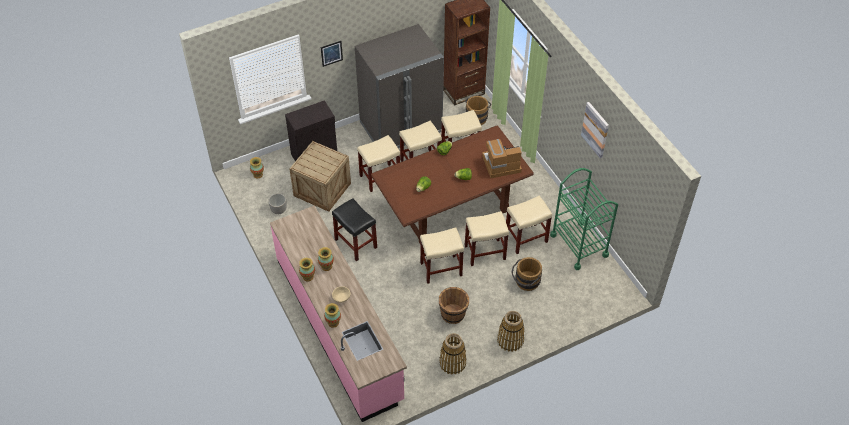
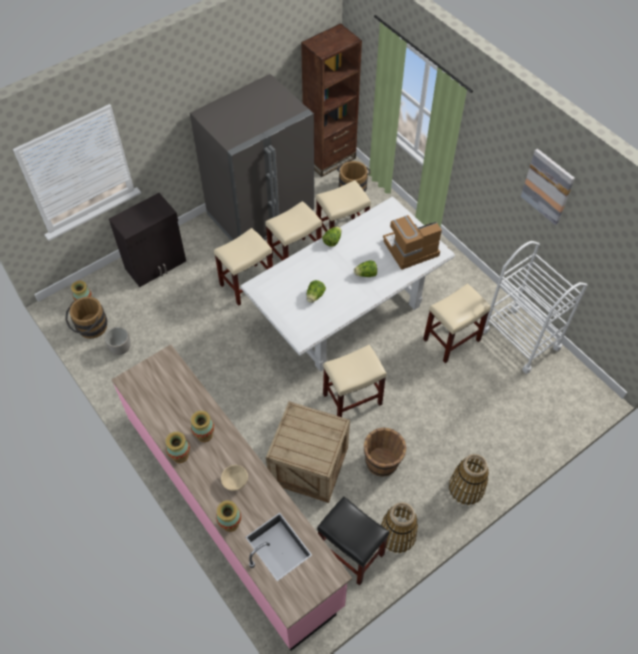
camera: 10 degrees left, 5 degrees up
(322, 189) = (174, 311): crate -> crate (309, 465)
(331, 53) = (160, 127): picture -> none
(355, 243) = (231, 380): black stool -> black stool (350, 552)
(451, 208) = (346, 313): brown dining table -> white dining table
(484, 253) = (403, 367): beige stool -> none
(525, 282) = (466, 401): brown bucket -> brown bucket (90, 328)
(579, 245) = (520, 339): green cart -> white cart

